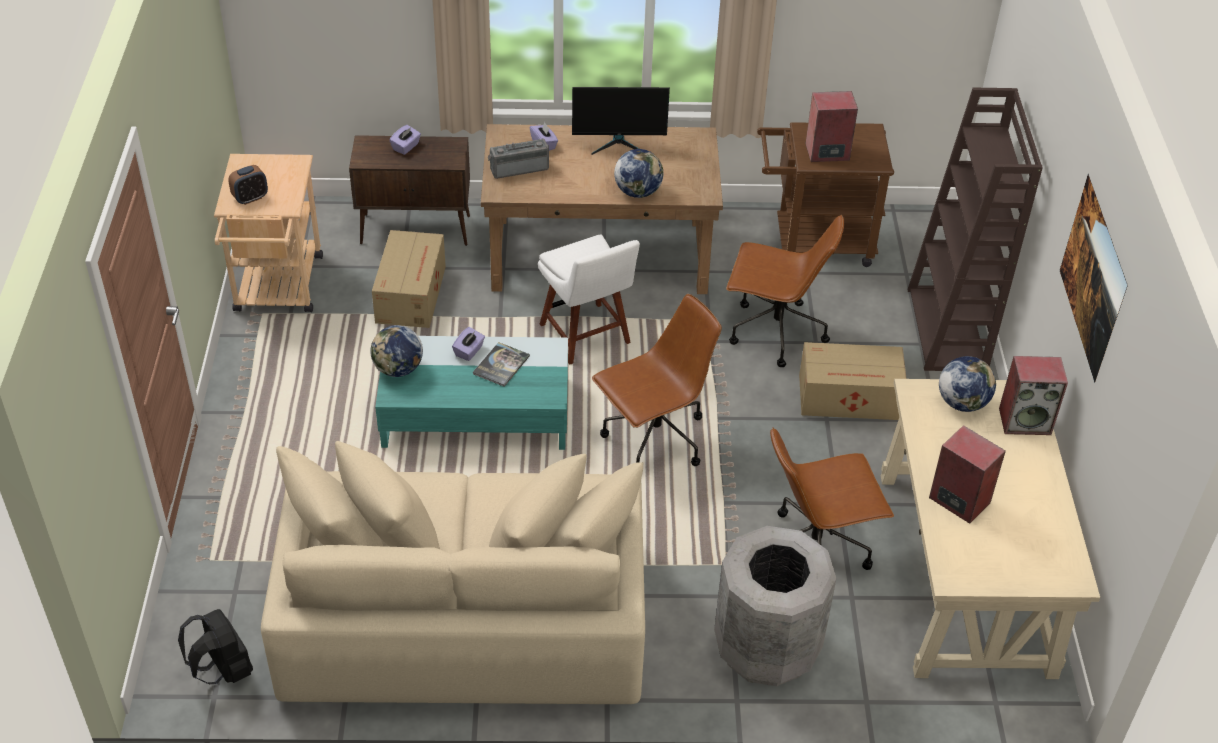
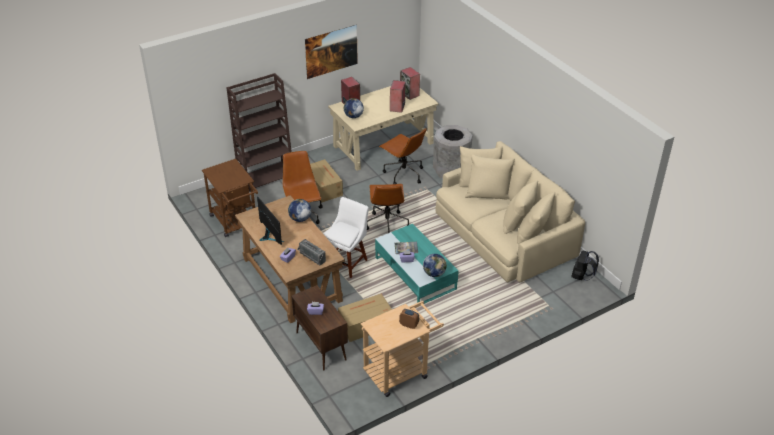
camera: 120 degrees left, 5 degrees down
(654, 439) = (387, 224): brown office chair -> brown office chair turned 120 degrees counterclockwise
(826, 152) = (235, 177): speaker -> speaker (410, 94)

